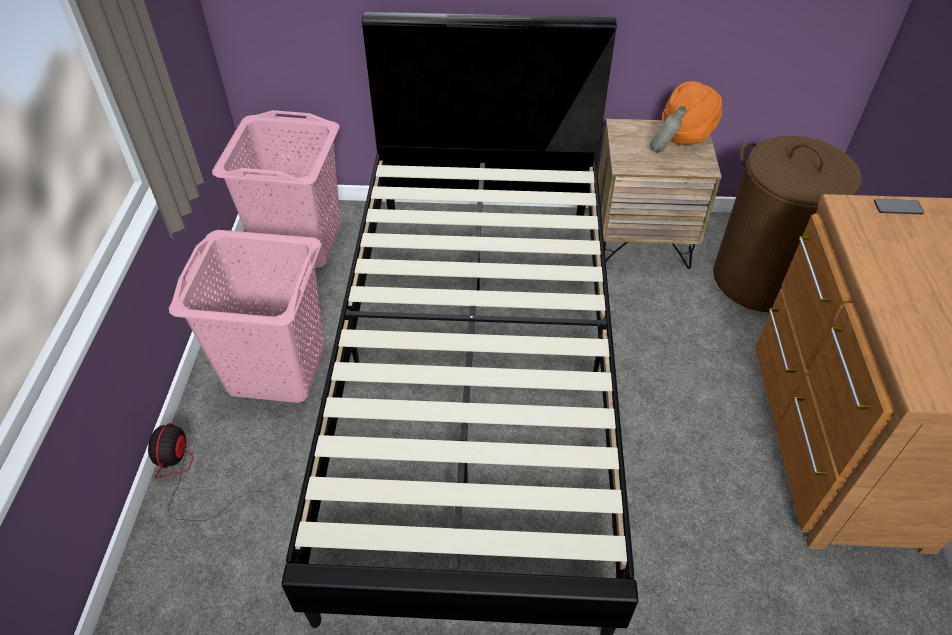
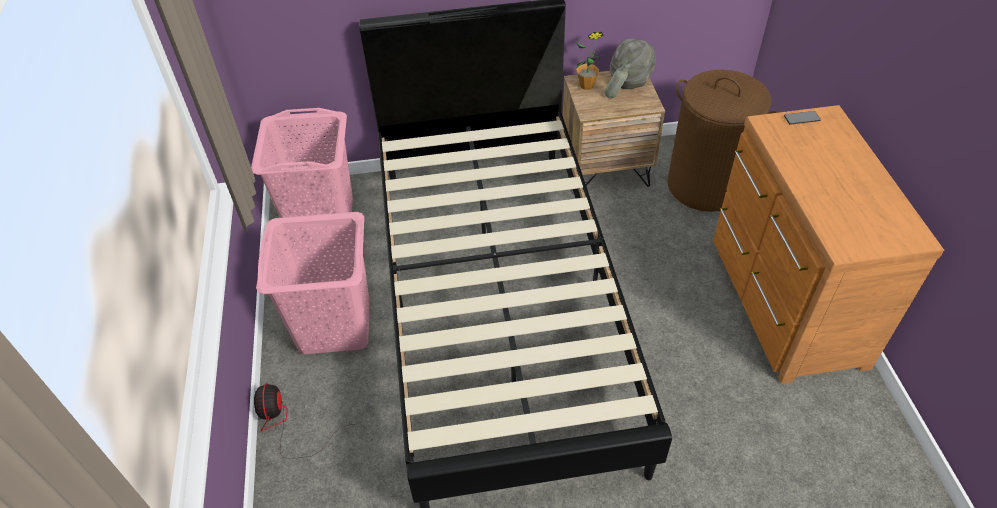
camera: 10 degrees left, 0 degrees up
(630, 133) = (586, 85): none -> potted plant
(687, 134) = (631, 80): orange hat -> grey hat

